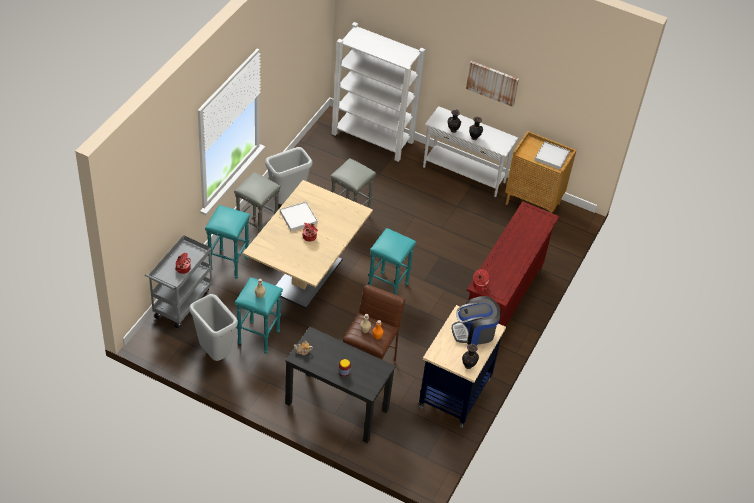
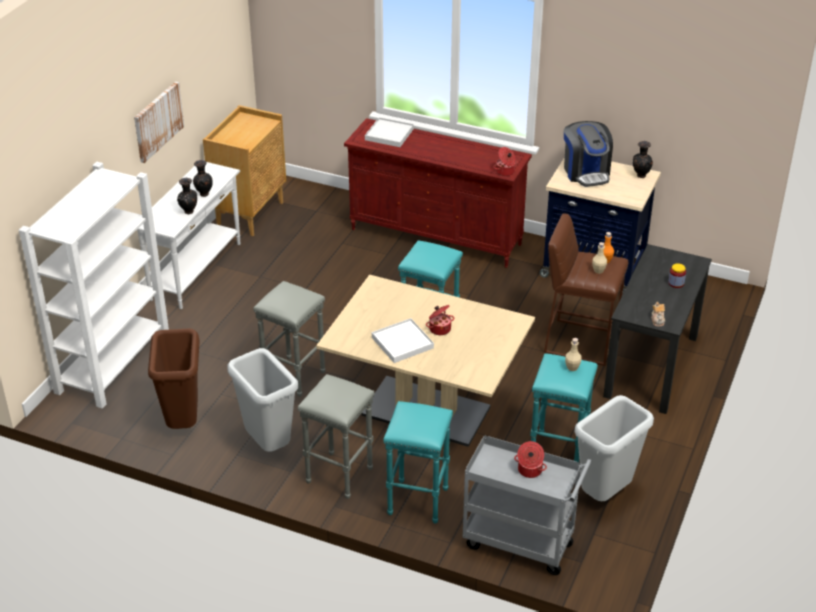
camera: 90 degrees left, 10 degrees down
(312, 167) = (184, 424): none -> brown trash can
(551, 157) = (249, 126): white tray -> white tray (389, 134)

